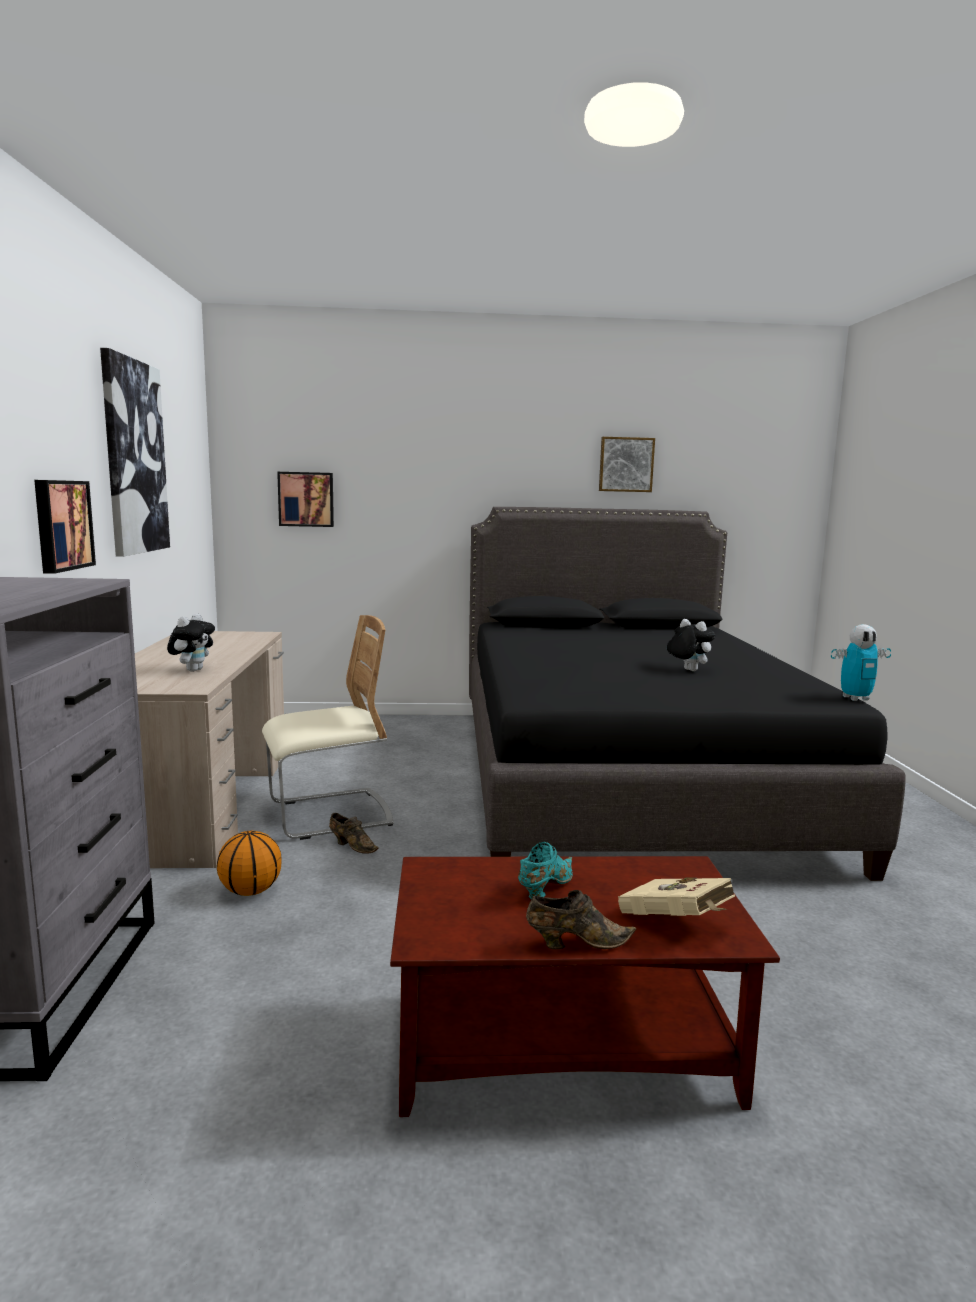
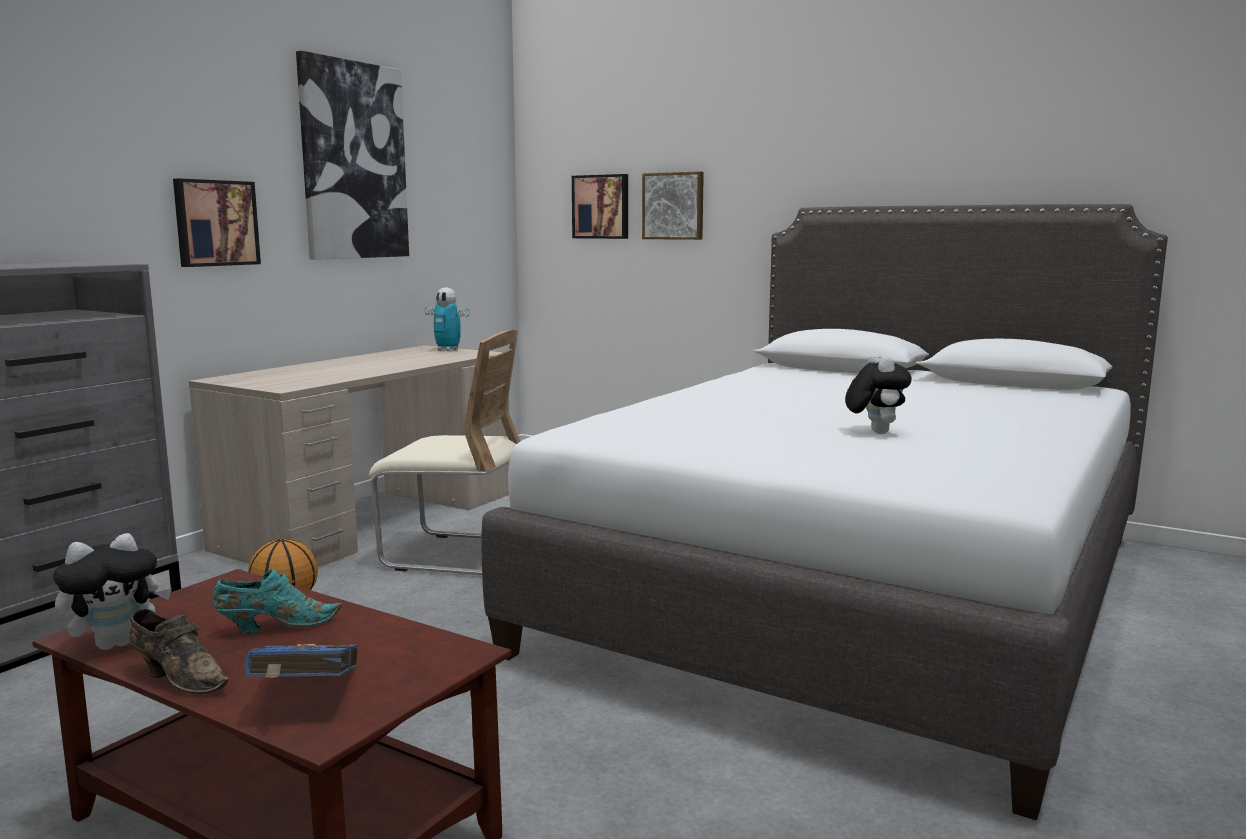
camera: 35 degrees right, 0 degrees up
(193, 670) = (330, 374): plush toy -> plush toy (116, 643)
(352, 846) = (428, 587): brown shoe -> none
(625, 778) = (855, 590): black bed -> white bed
(626, 464) = (1002, 138): picture -> picture (674, 206)
(676, 923) = (304, 696): beige book -> blue book
(855, 698) = (1040, 496): toy robot -> toy robot (448, 350)

